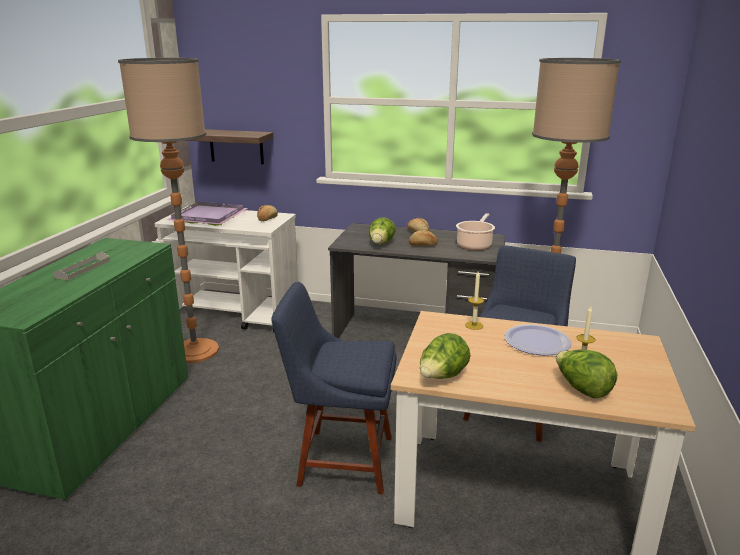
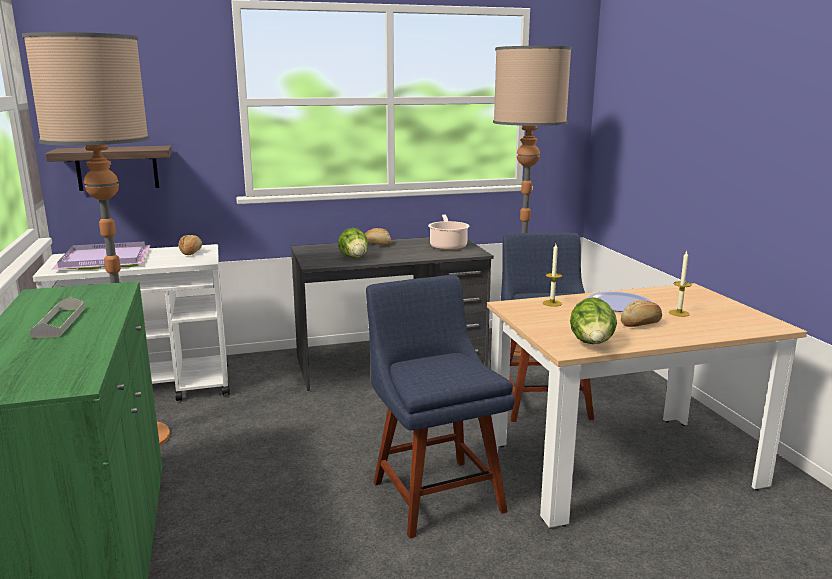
camera: 30 degrees left, 5 degrees down
(340, 459) = (435, 492): blue chair -> blue chair turned 90 degrees clockwise
(423, 245) = (399, 253): bread -> bread (641, 324)
(582, 389) = (704, 327): lettuce -> none

